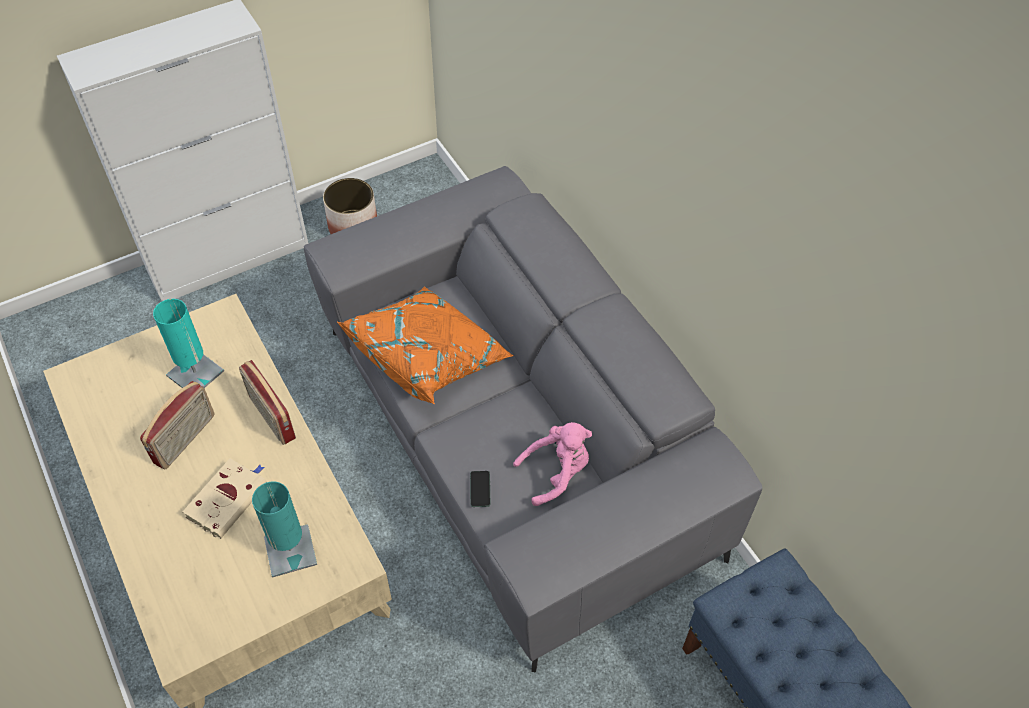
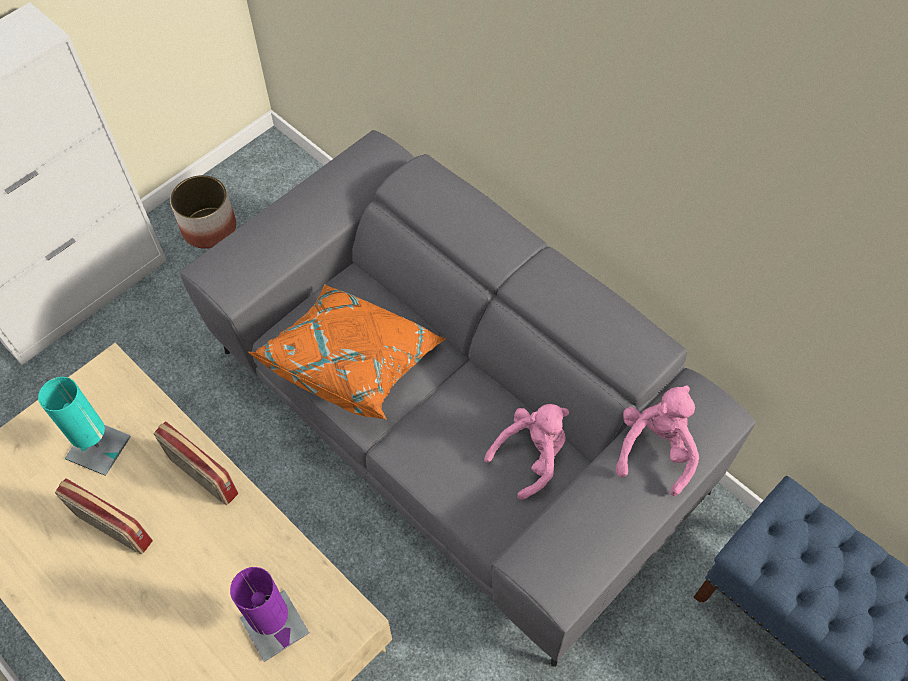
camera: 15 degrees left, 5 degrees up
(186, 439) = (113, 528): radio -> radio turned 105 degrees clockwise
(228, 499) = (184, 585): beige book -> none
(290, 551) = (274, 625): turquoise table lamp -> purple table lamp
(480, 489) = (457, 496): phone -> none
(660, 486) = (655, 449): none -> pink plush toy

